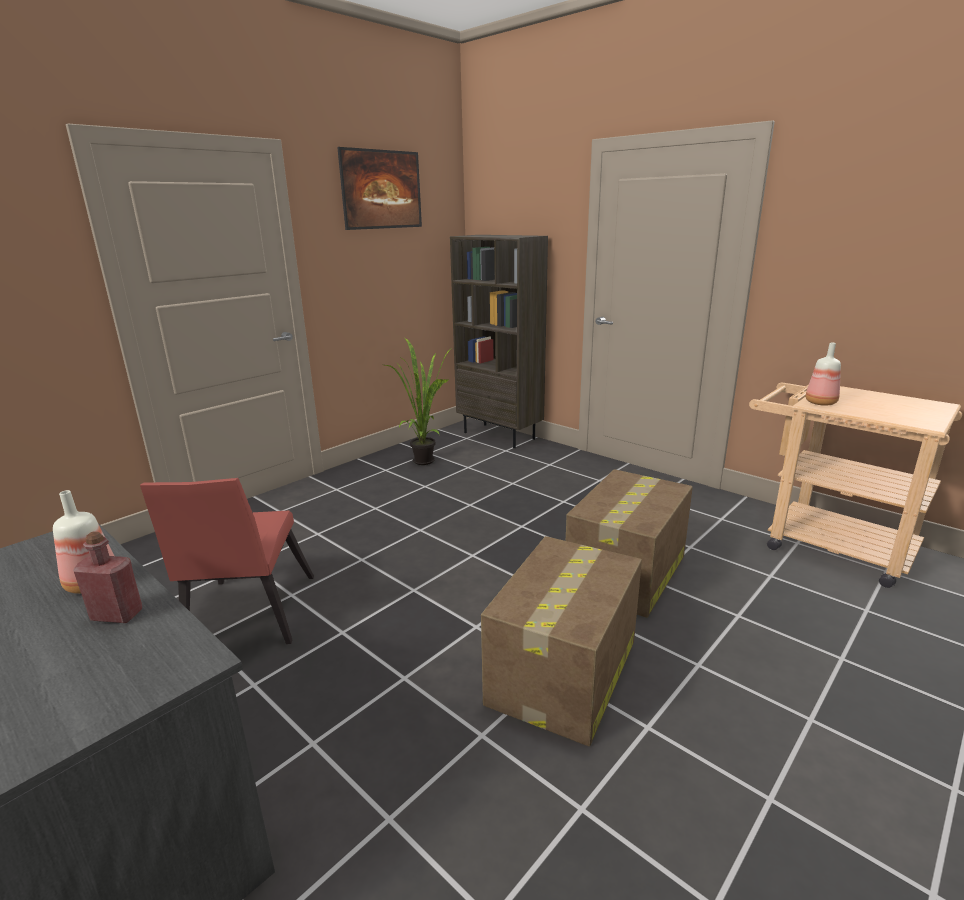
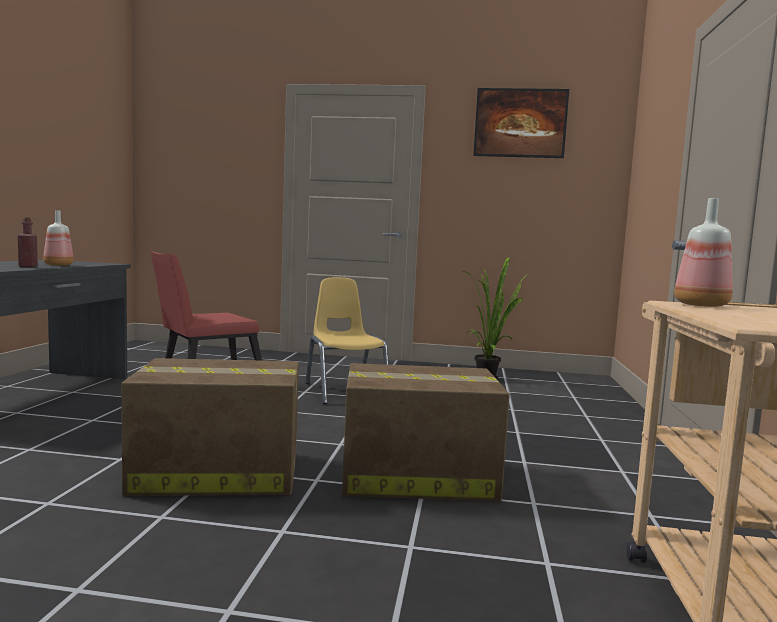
camera: 55 degrees right, 15 degrees down
(387, 537) = (345, 391): none -> yellow chair
(500, 435) = (600, 390): brown bookcase -> none

